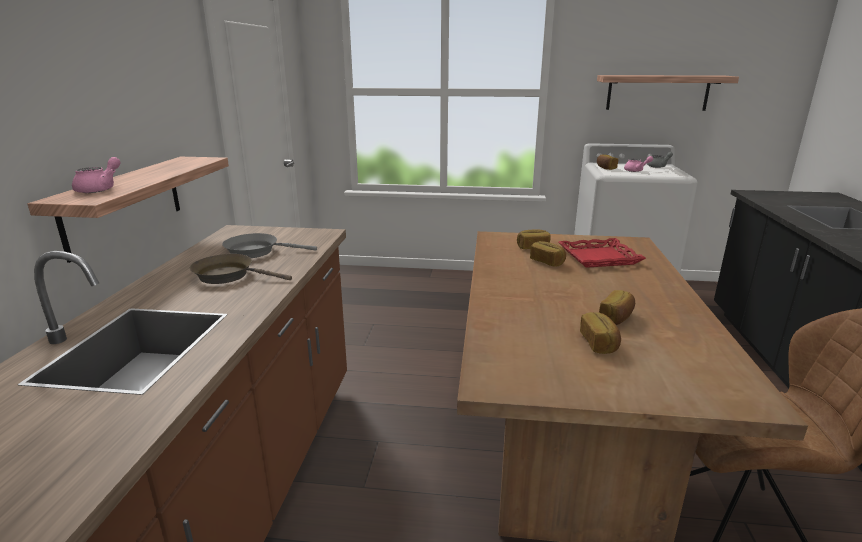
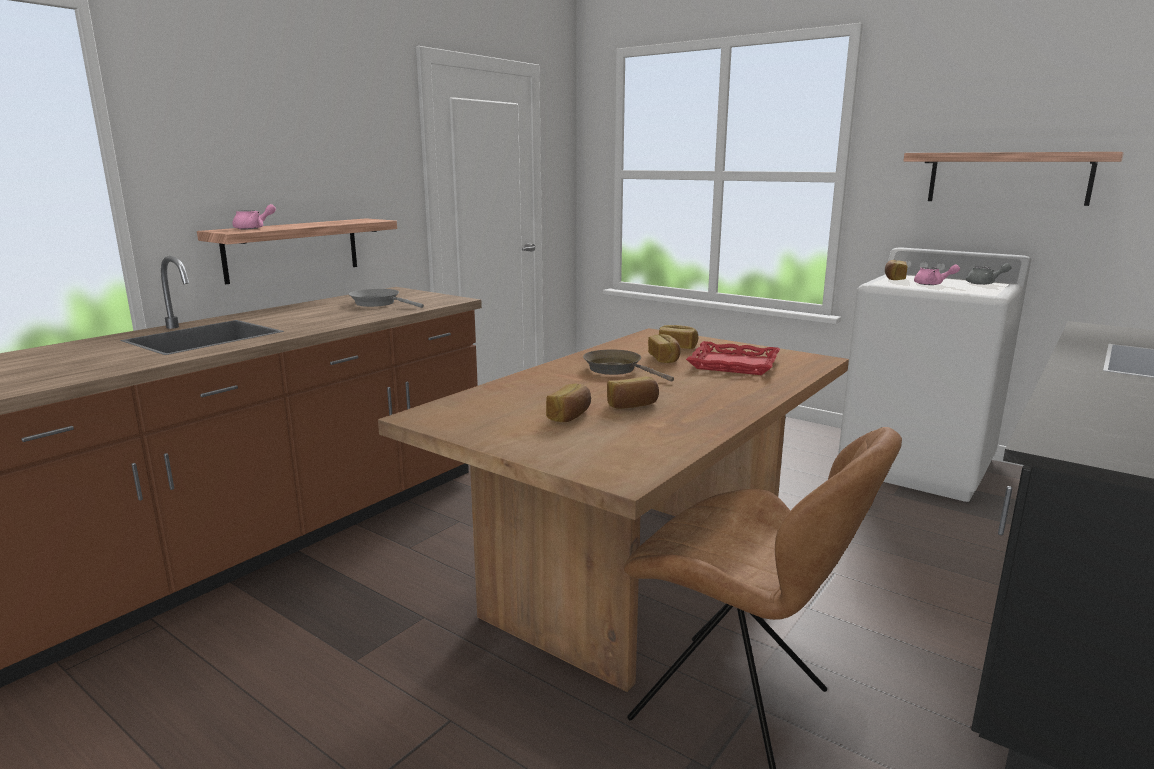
camera: 30 degrees right, 5 degrees down
(229, 276) = (329, 313): brown frying pan -> brown frying pan (617, 369)

